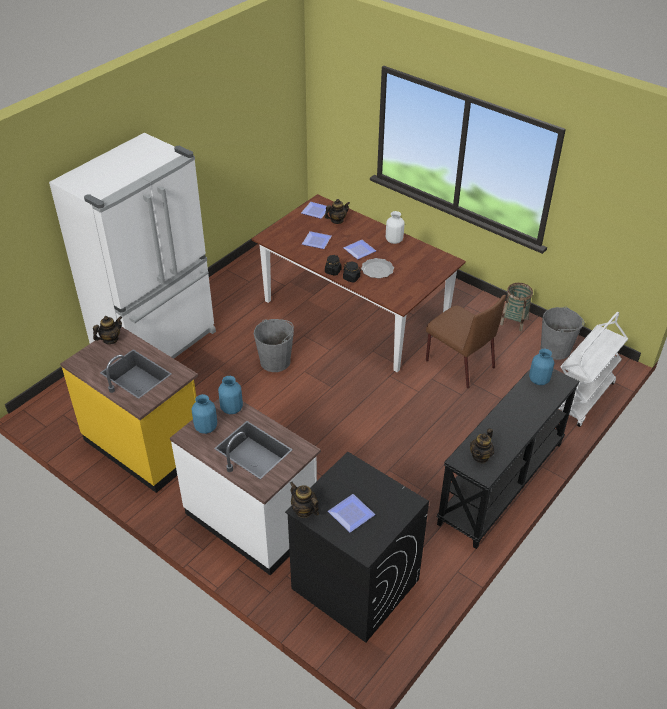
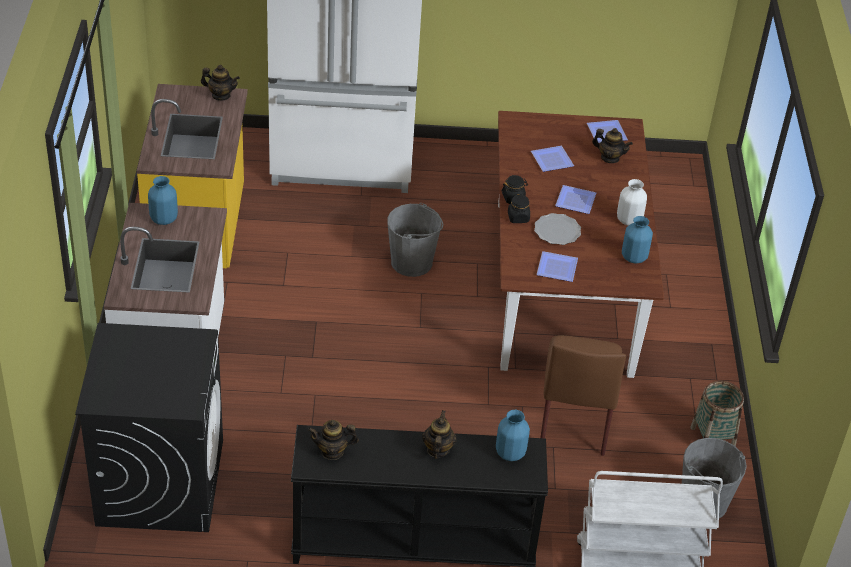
camera: 50 degrees right, 0 degrees up
(231, 409) = (205, 223): blue vase -> blue vase (633, 257)
(304, 510) = (110, 335): teapot -> teapot (437, 449)
(349, 514) = (132, 369): plate -> plate (556, 267)

